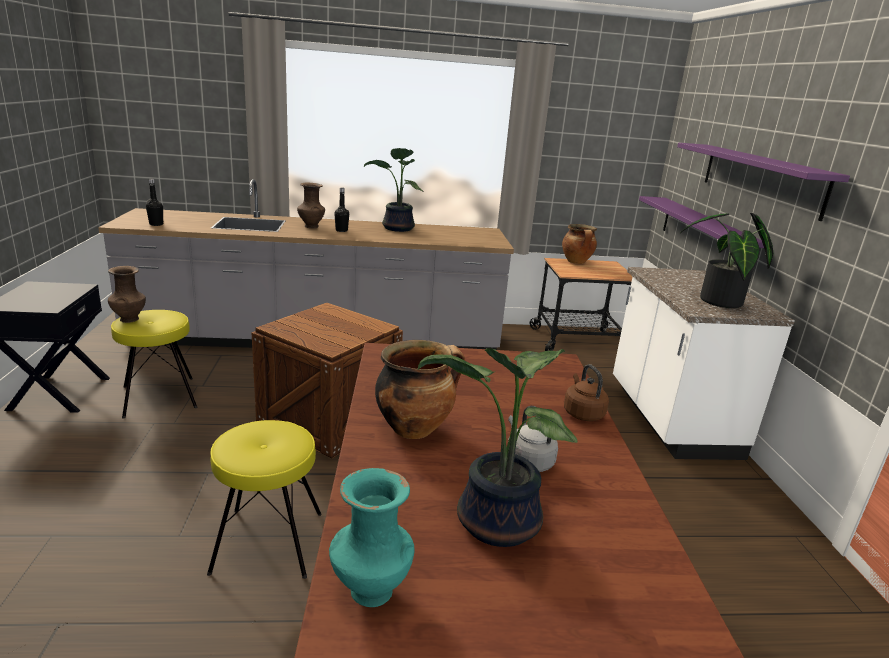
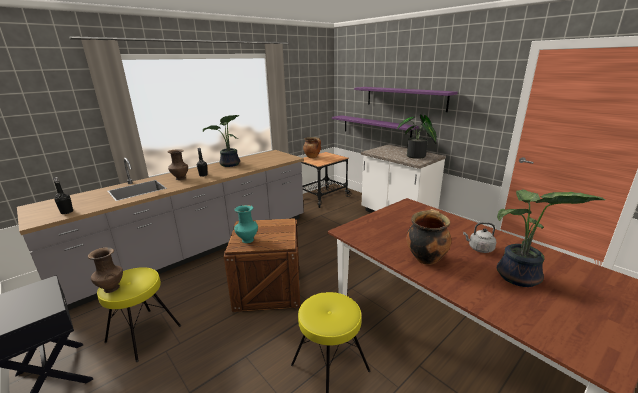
camera: 35 degrees left, 0 degrees up
(369, 591) = (546, 330): turquoise vase -> turquoise vase (247, 240)
(582, 413) = (454, 220): brown kettle -> none

